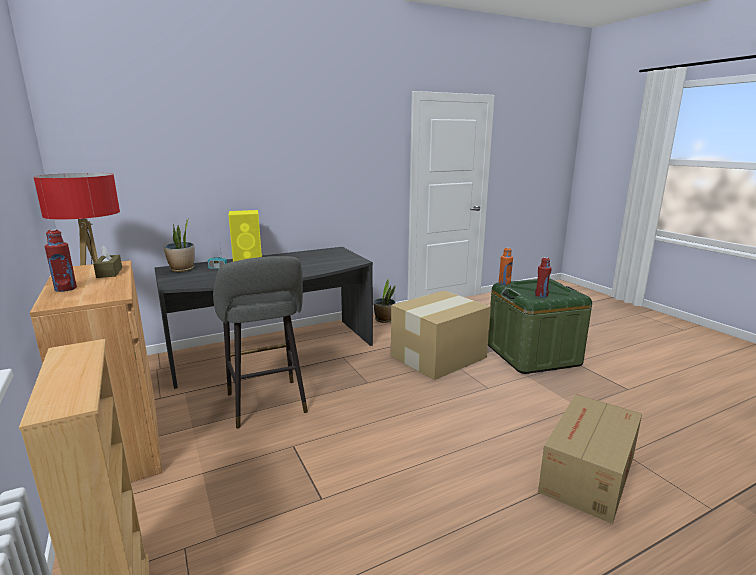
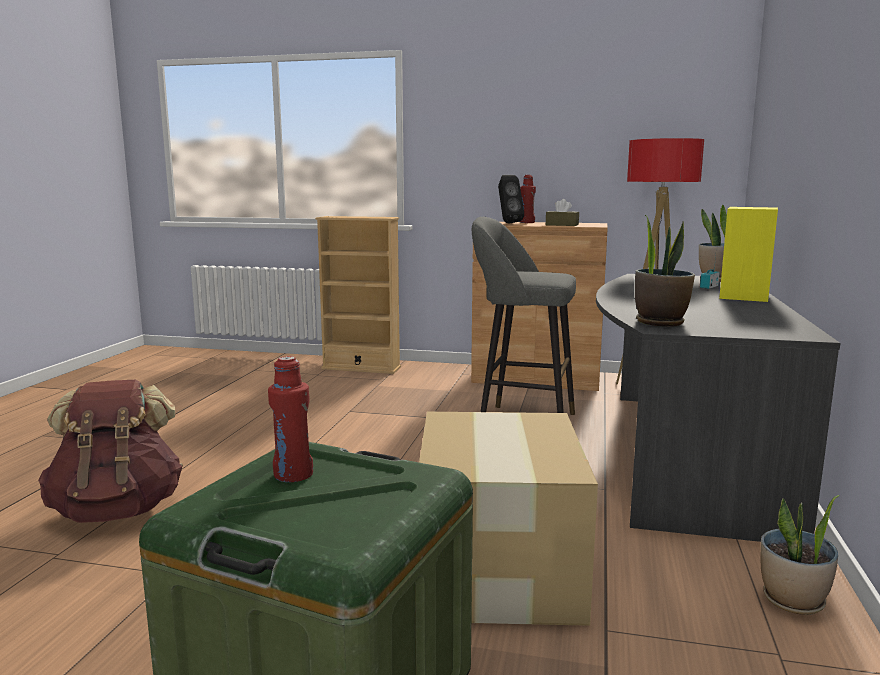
camera: 130 degrees right, 5 degrees down
(83, 293) = (508, 223): none -> black speaker
(346, 262) = (660, 322): none -> potted plant
(504, 283) = (432, 471): orange bottle -> none
(586, 474) = (118, 510): cardboard box -> brown backpack

